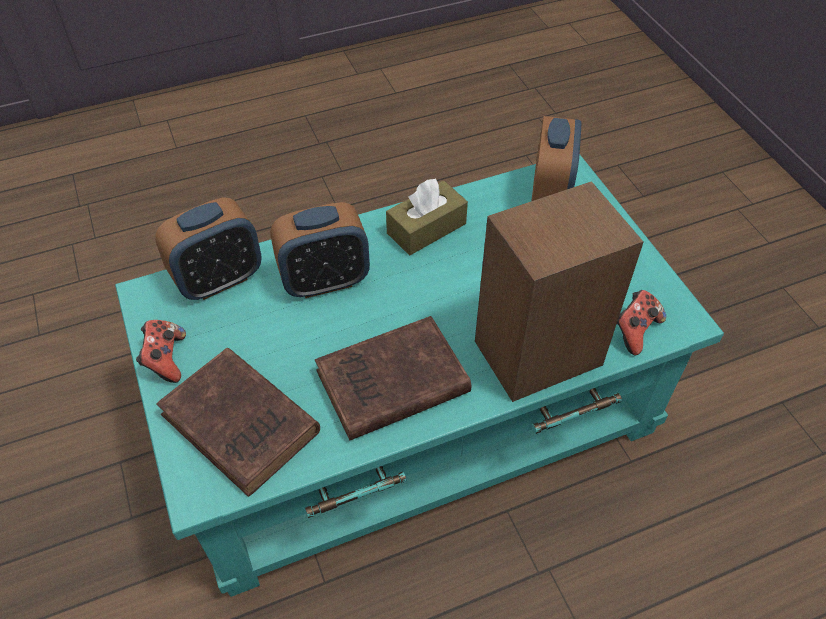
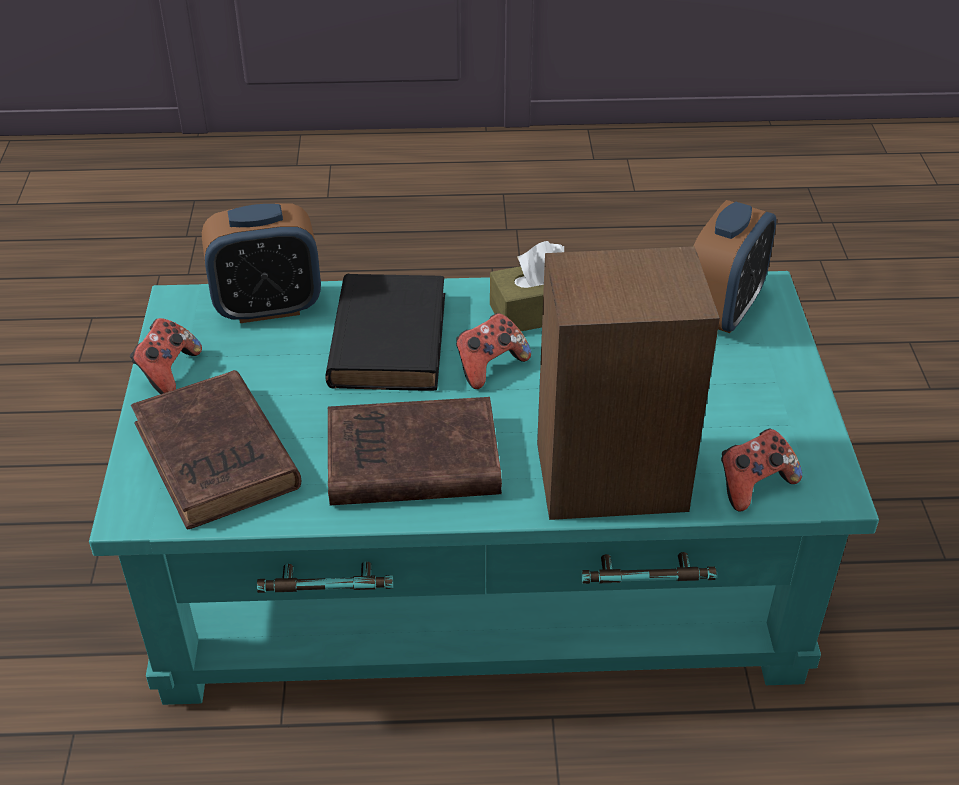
camera: 20 degrees right, 10 degrees down
(325, 281) = (388, 337): alarm clock -> black book
(410, 285) = (489, 366): none -> game controller

